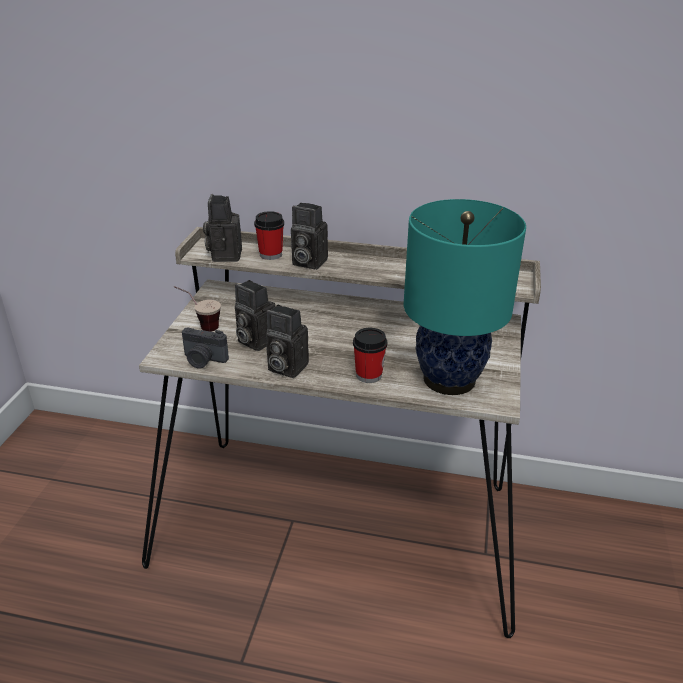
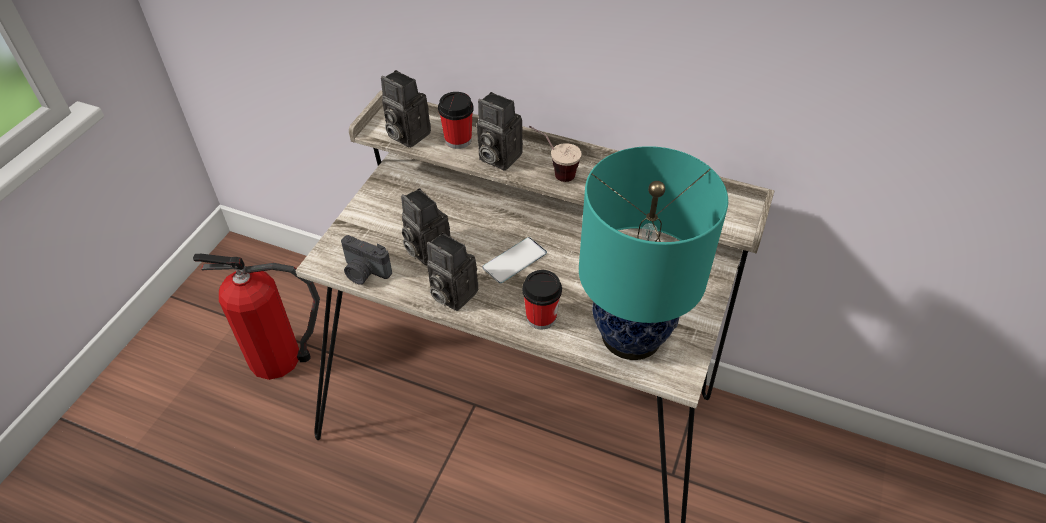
camera: 10 degrees right, 15 degrees up
(98, 505) = (280, 357): none -> fire extinguisher
(200, 326) = (370, 220): cup -> cup (553, 172)
(224, 254) = (405, 134): camera -> camera turned 60 degrees counterclockwise
(334, 341) = (514, 260): none -> phone

